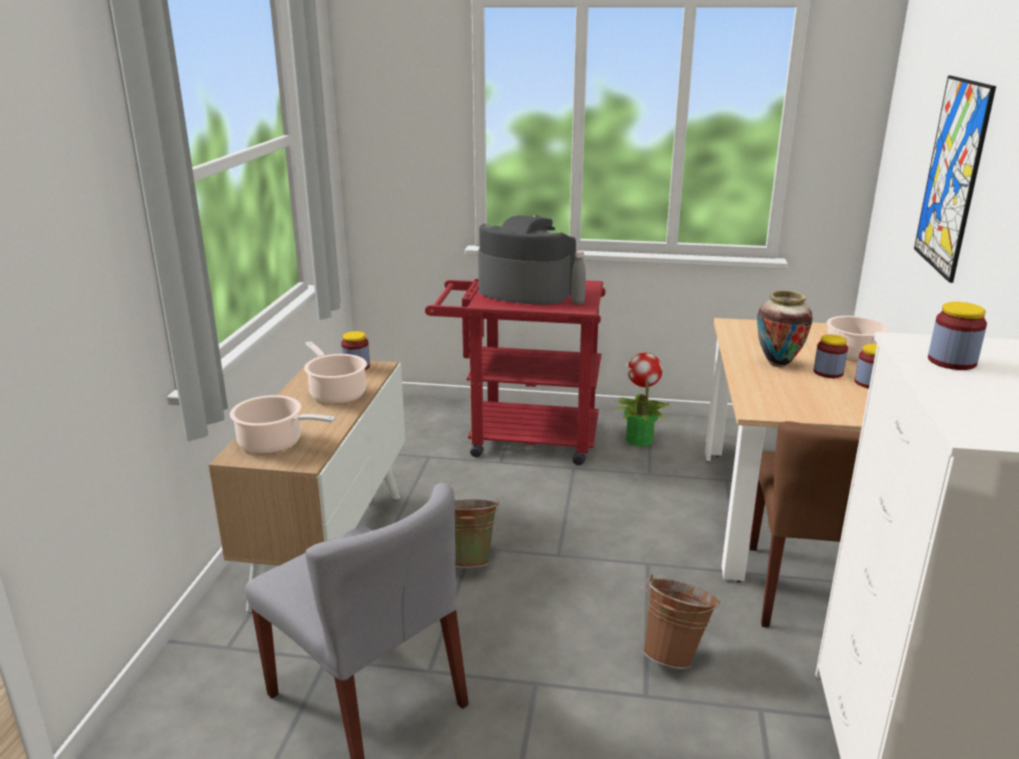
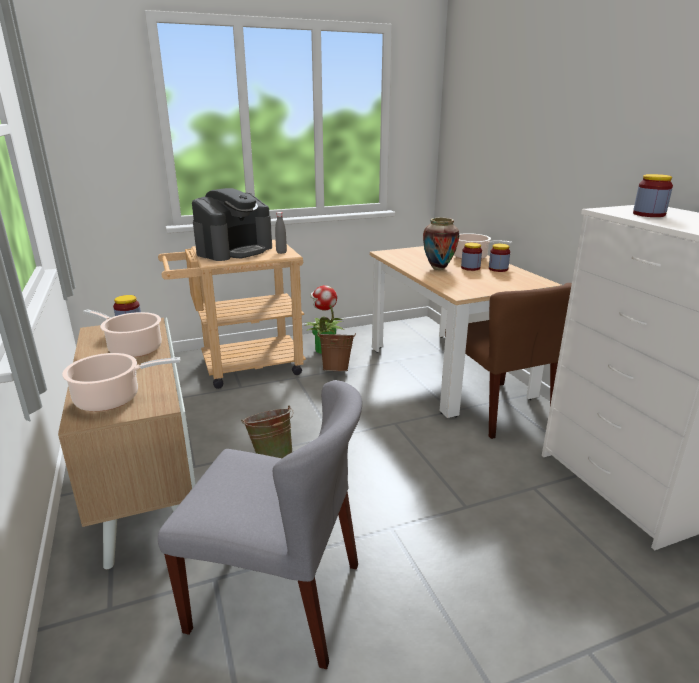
camera: 30 degrees left, 0 degrees up
(520, 437) = (242, 367): red cart -> beige cart
(525, 291) = (235, 250): coffee machine -> coffee machine turned 135 degrees clockwise
(675, 653) = (459, 473): brown bucket -> brown bucket (336, 370)
(952, 176) = (531, 127): picture -> none

